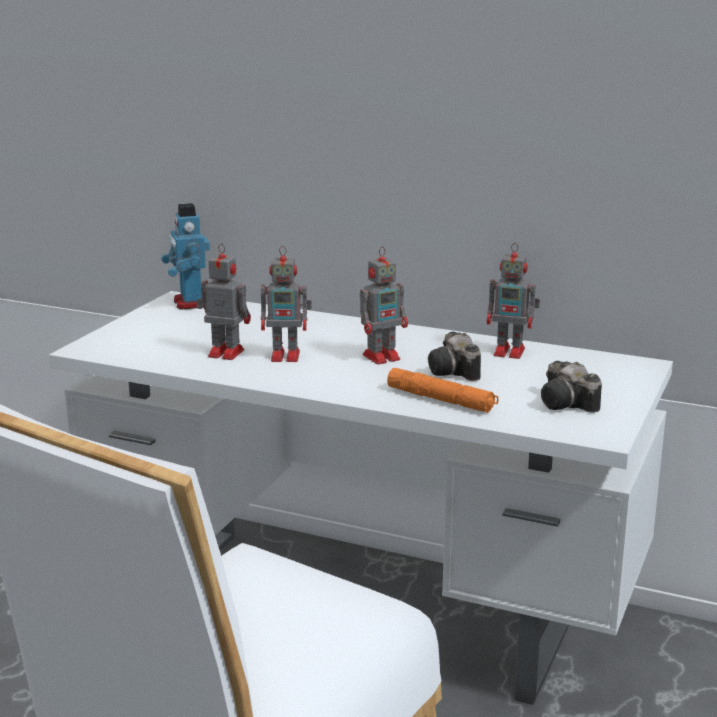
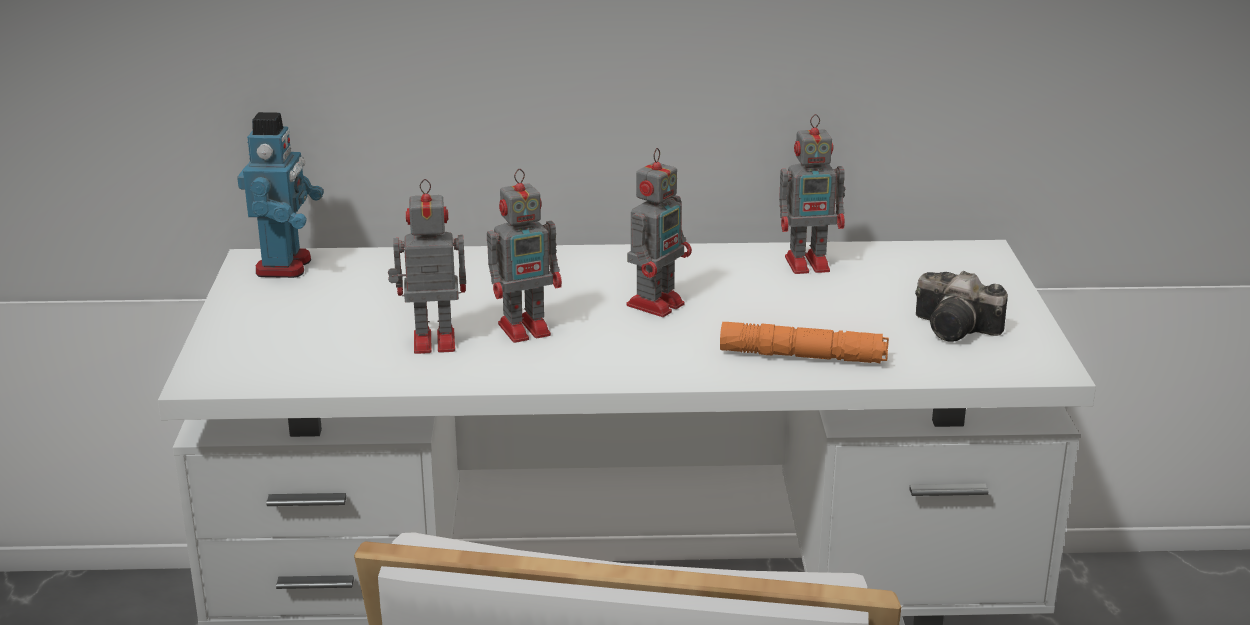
camera: 25 degrees left, 5 degrees up
(189, 303) = (285, 266): toy robot -> toy robot turned 135 degrees counterclockwise
(455, 372) = (775, 309): camera -> none

